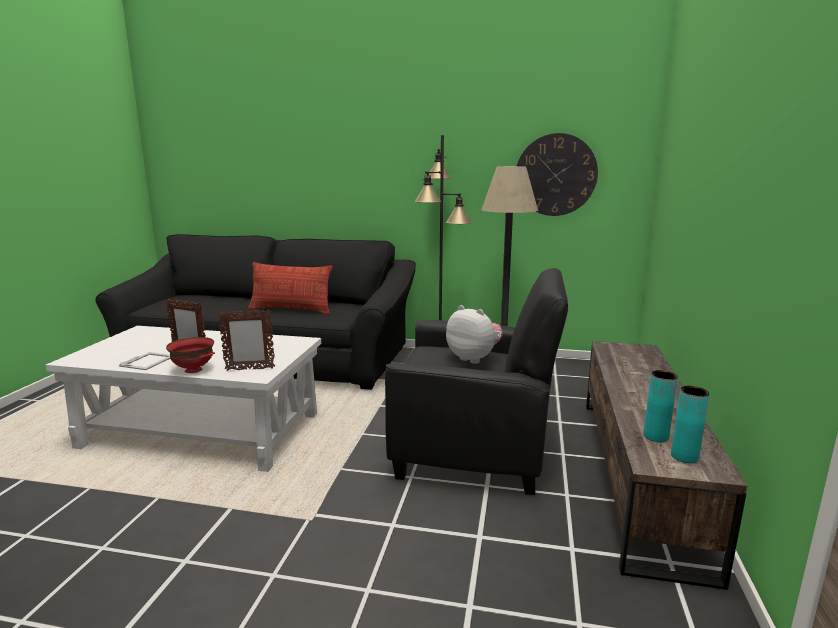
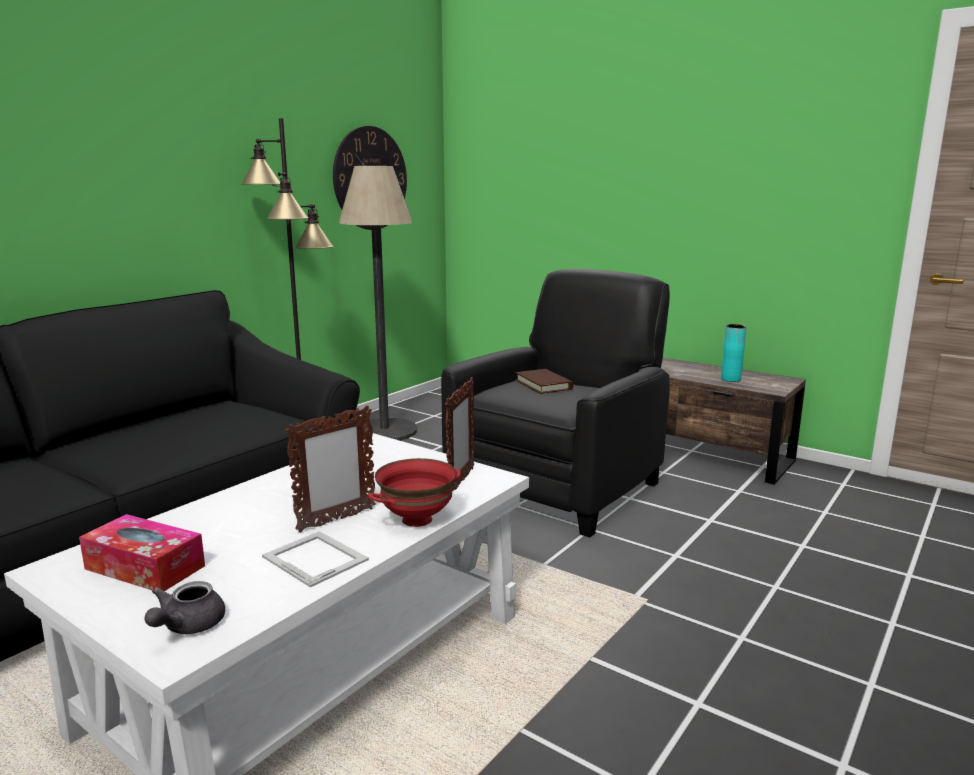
camera: 65 degrees left, 0 degrees up
(88, 356) = (187, 626): none -> grey teapot
(140, 339) = (145, 567): none -> tissue box
(291, 310) = (162, 440): pillow -> none
(474, 358) = (543, 385): plush toy -> brown book
(684, 456) = (764, 380): turquoise vase -> none

